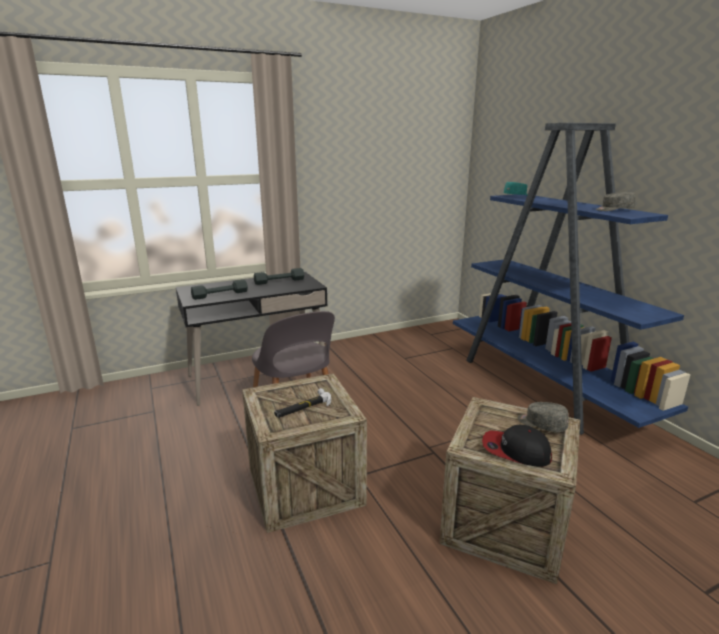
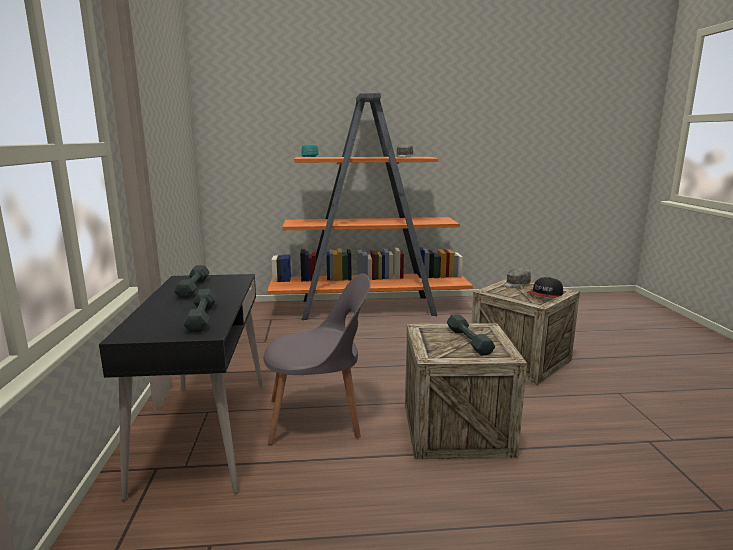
camera: 70 degrees left, 5 degrees down
(303, 407) = (469, 341): hammer -> grey dumbbell
(544, 386) = (370, 308): blue bookcase -> orange bookcase

